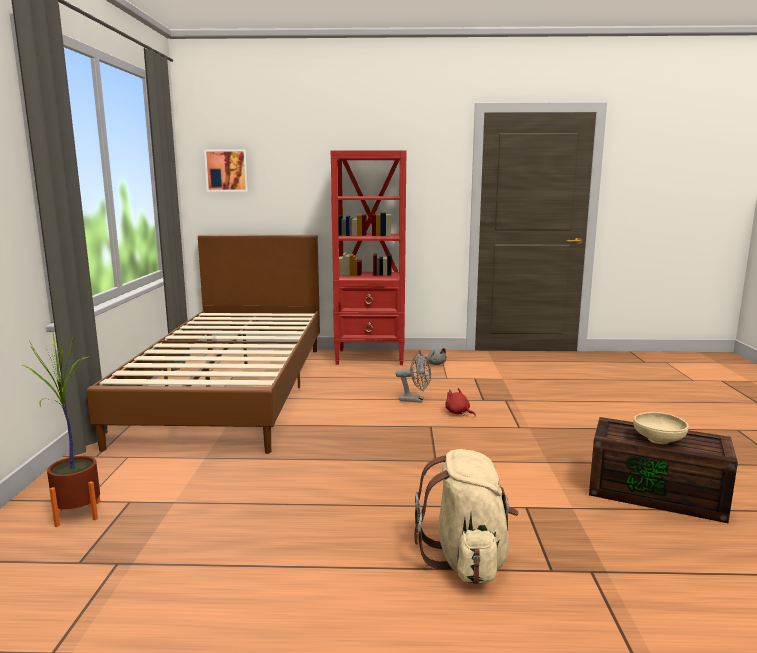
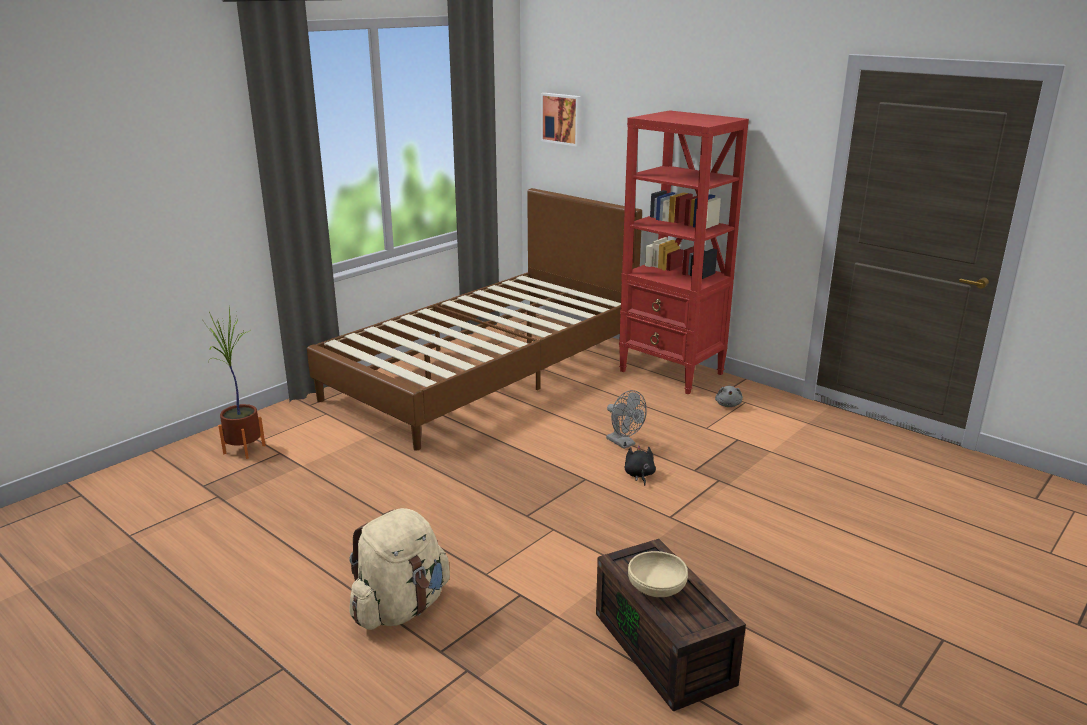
camera: 40 degrees right, 10 degrees up
(458, 413) = (639, 475): red plush toy -> black plush toy

